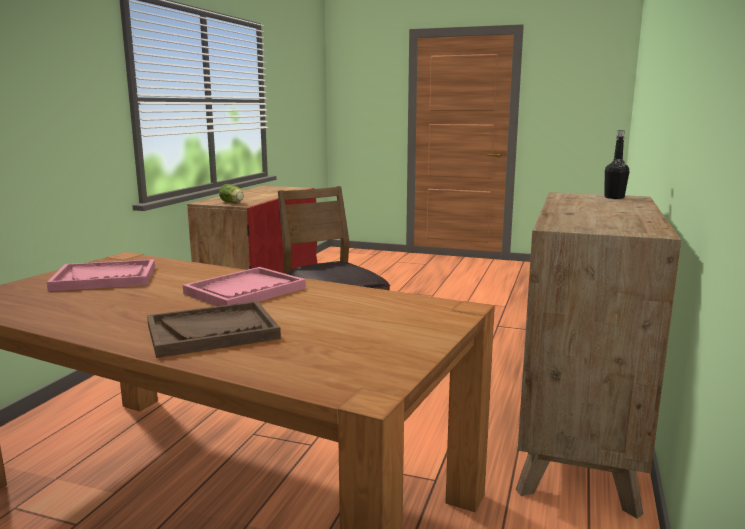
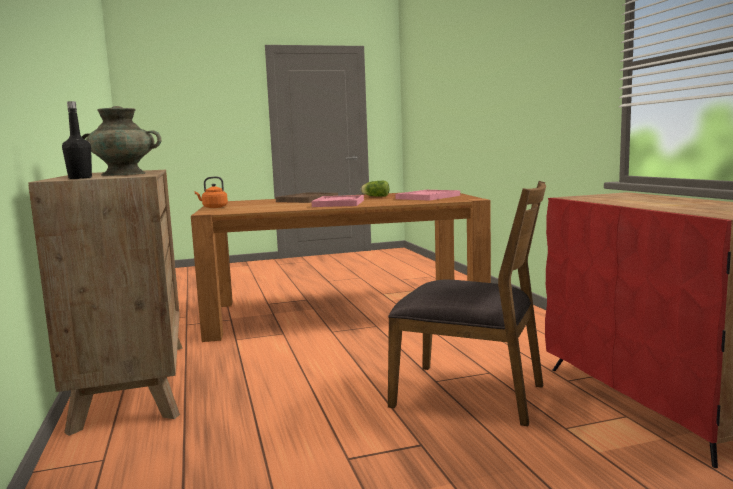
camera: 145 degrees right, 5 degrees down
(233, 203) = (597, 196): lettuce -> lettuce (375, 196)
(426, 341) = (213, 207): none -> orange kettle
(582, 204) = (124, 174): none -> turquoise vase

